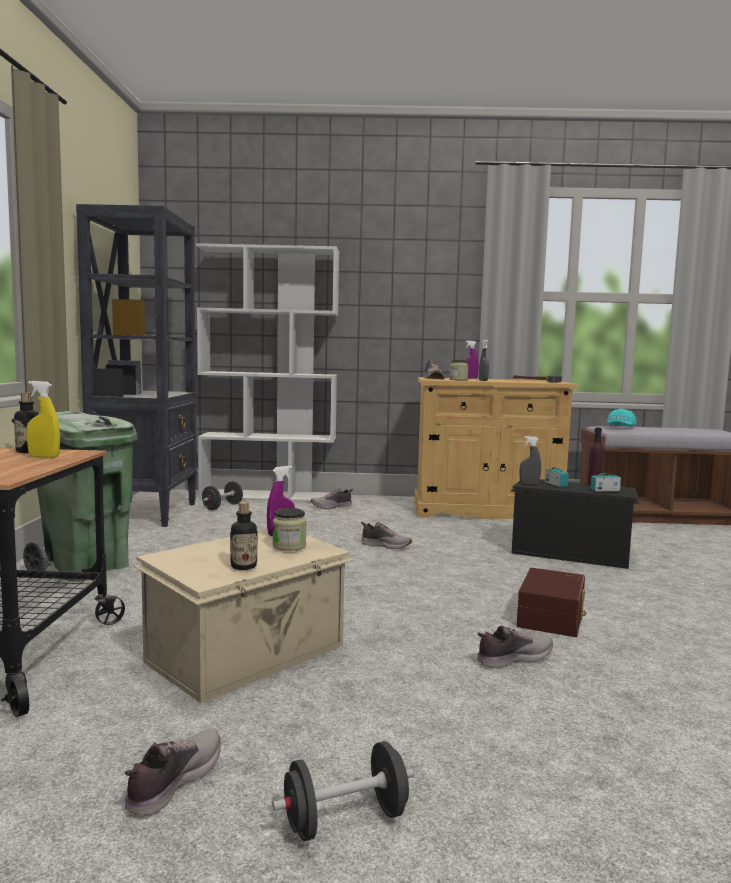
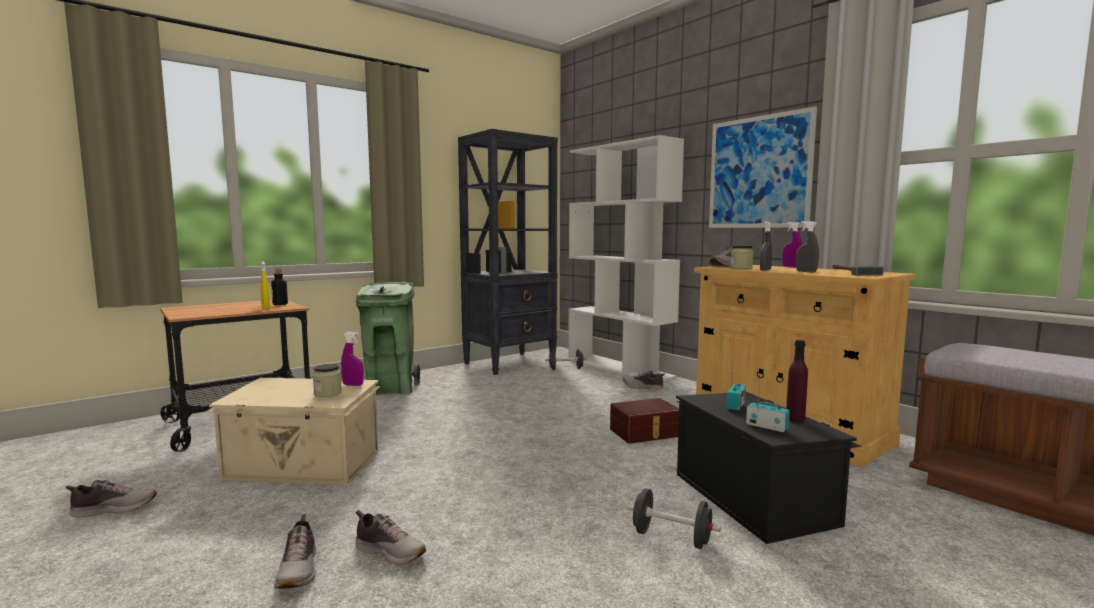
camera: 50 degrees right, 0 degrees up
(243, 566) = (267, 398): bottle -> none
(345, 820) = (74, 571): black dumbbell -> black dumbbell (671, 538)
(385, 546) = (586, 429): shoe -> shoe (299, 570)
(418, 294) = (758, 172): none -> picture
(529, 483) = (708, 397): grey spray bottle -> grey spray bottle (806, 271)
(553, 617) = (521, 543): brown storage box -> brown storage box (645, 433)
(620, 427) = (981, 350): turquoise cap -> none

